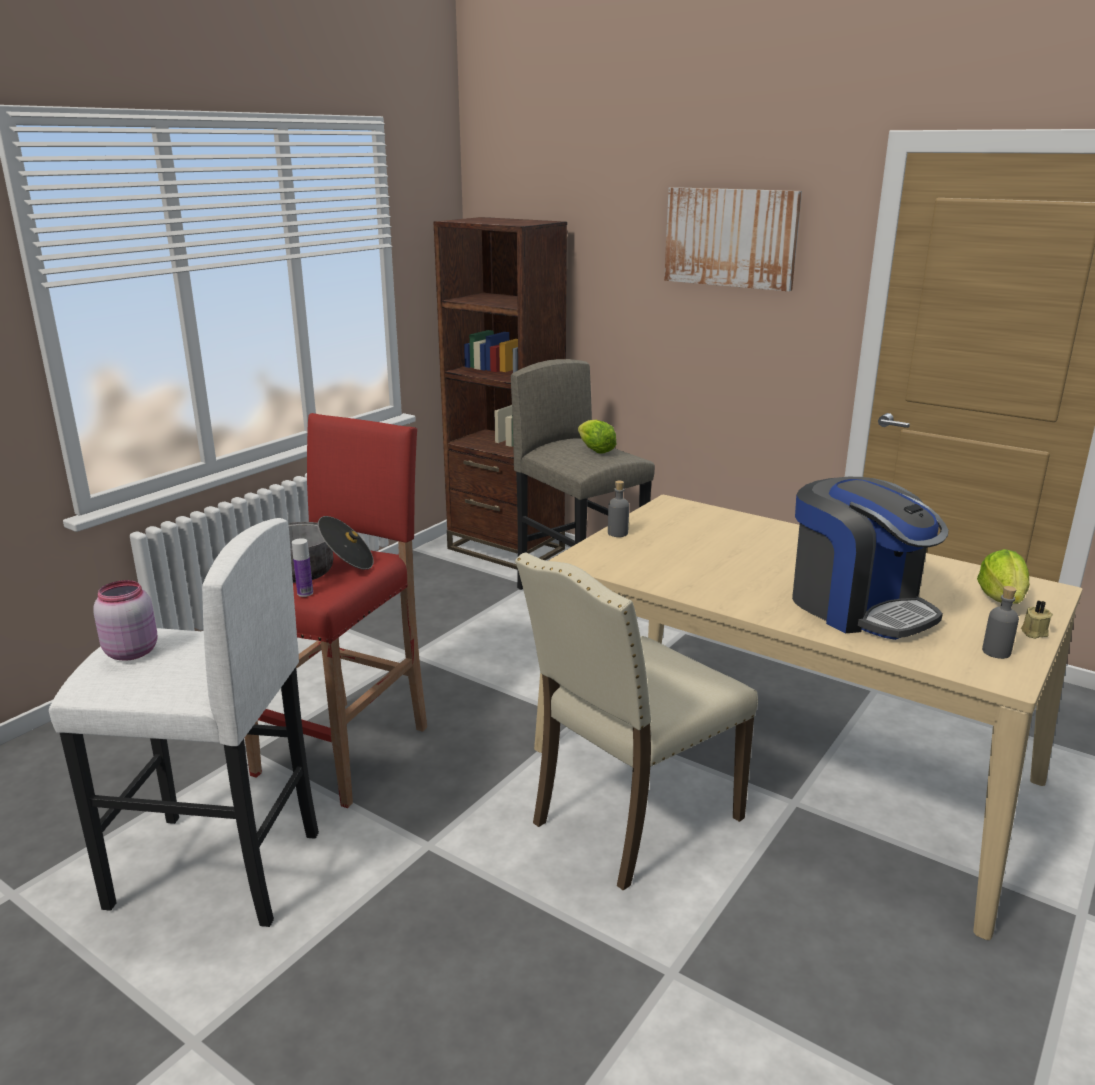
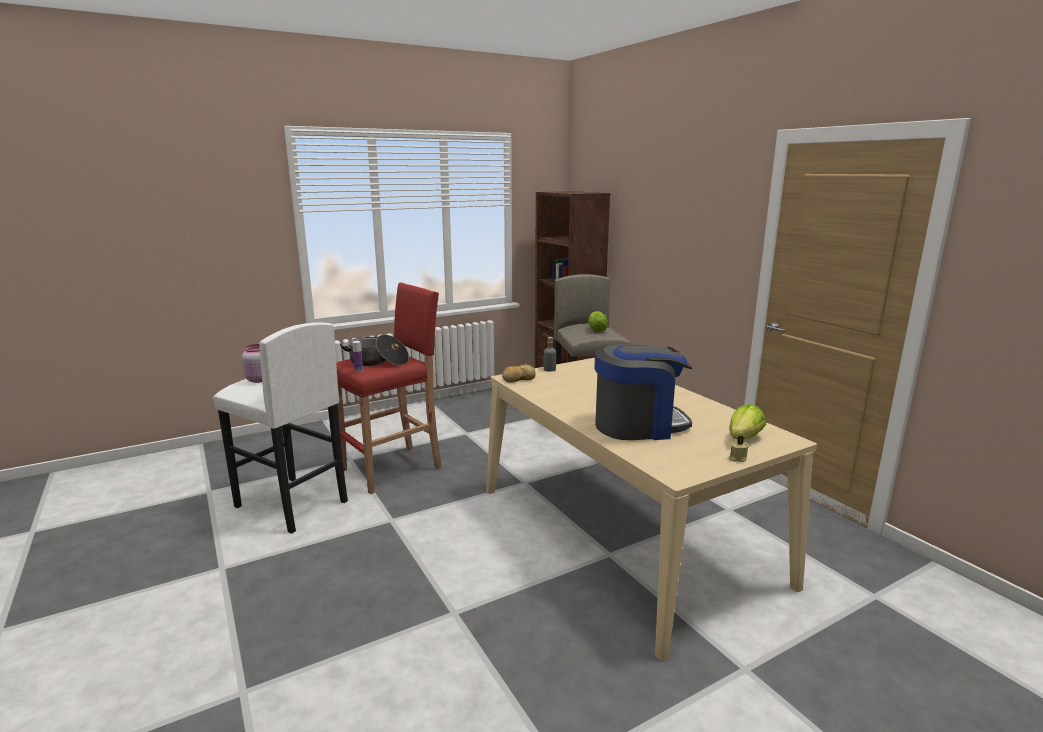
camera: 25 degrees right, 5 degrees down
(594, 559) = (518, 379): none -> bread
(631, 820) = (504, 537): beige chair -> none
(731, 237) = (691, 202): picture -> none
(858, 607) = (638, 425): coffee machine -> coffee machine turned 90 degrees counterclockwise
(996, 652) = (693, 462): grey bottle -> none

